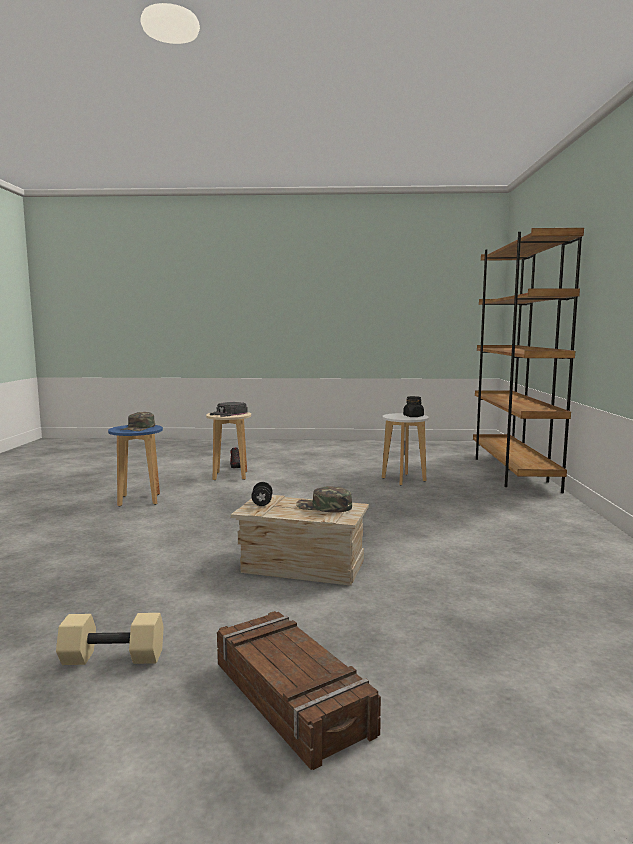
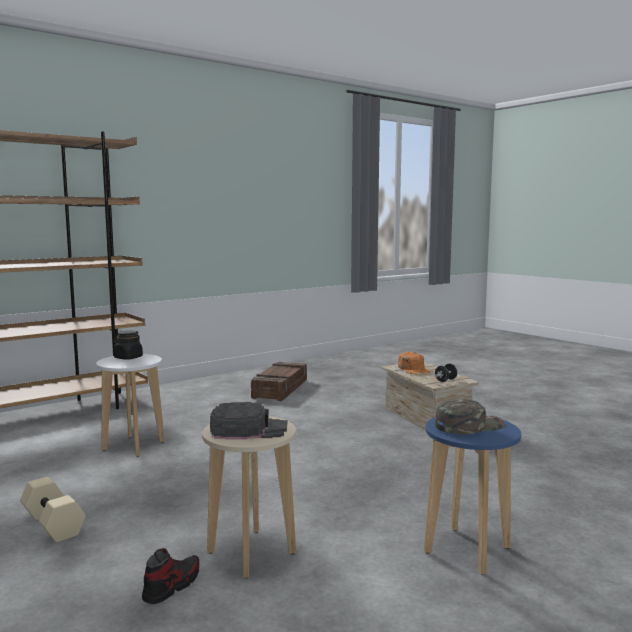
camera: 130 degrees left, 0 degrees up
(111, 658) = (585, 417): beige dumbbell -> beige dumbbell (54, 524)
(289, 698) = (516, 390): crate -> crate (281, 389)
(324, 507) = (414, 369): green cap -> orange cap

